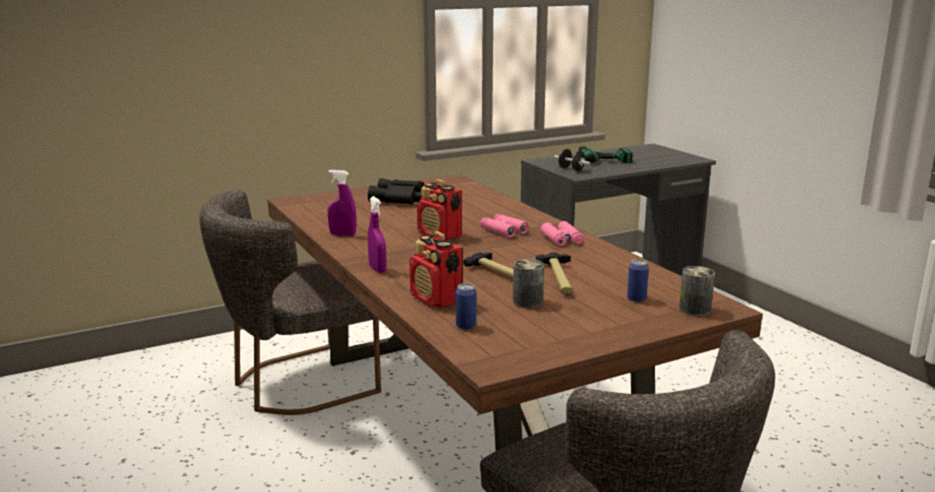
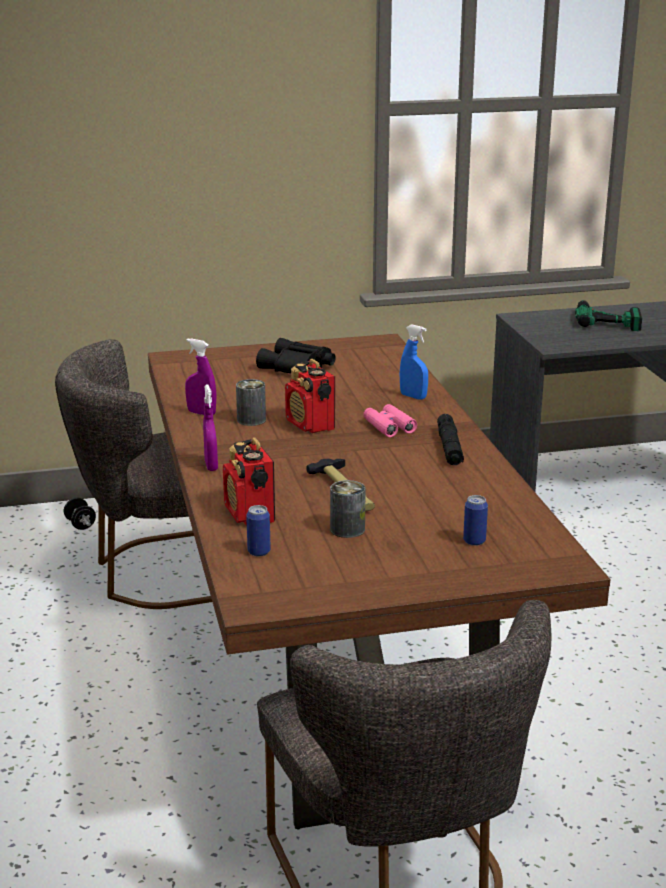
camera: 15 degrees right, 5 degrees up
(506, 210) = (413, 396): none -> blue spray bottle
(559, 279) = (405, 503): hammer -> none
(562, 240) = (449, 447): pink binoculars -> black flashlight
(571, 169) = (550, 335): black dumbbell -> black dumbbell (80, 524)
(694, 310) = (531, 564): can -> can (251, 420)

